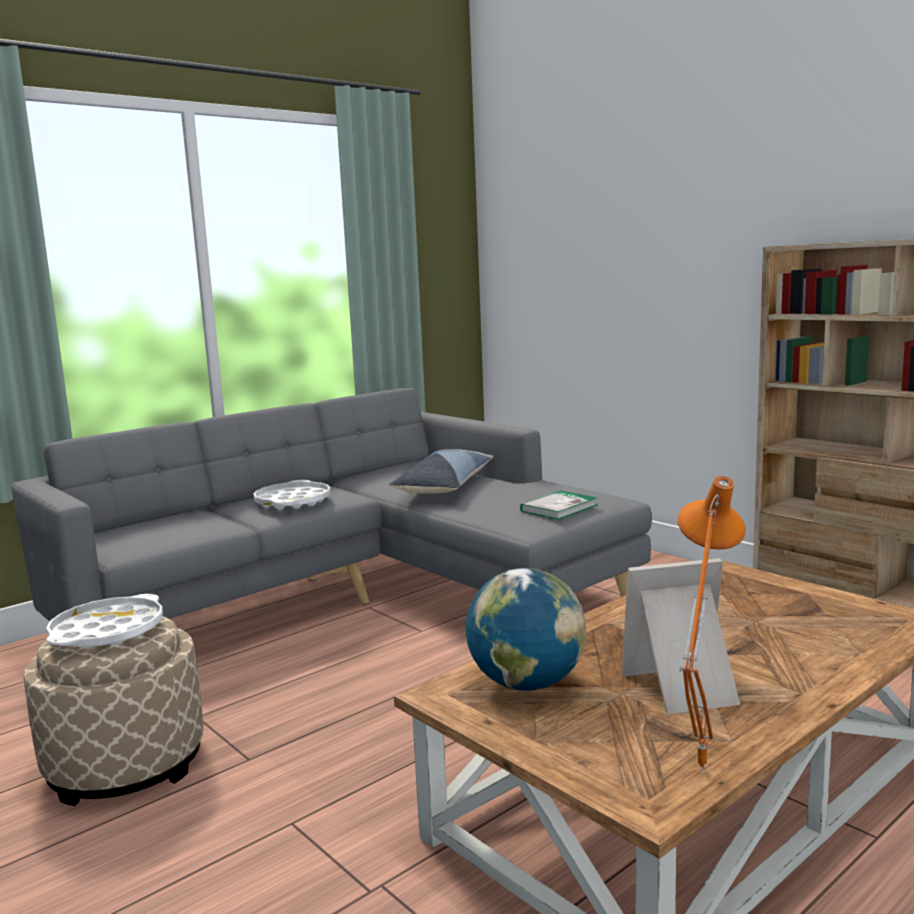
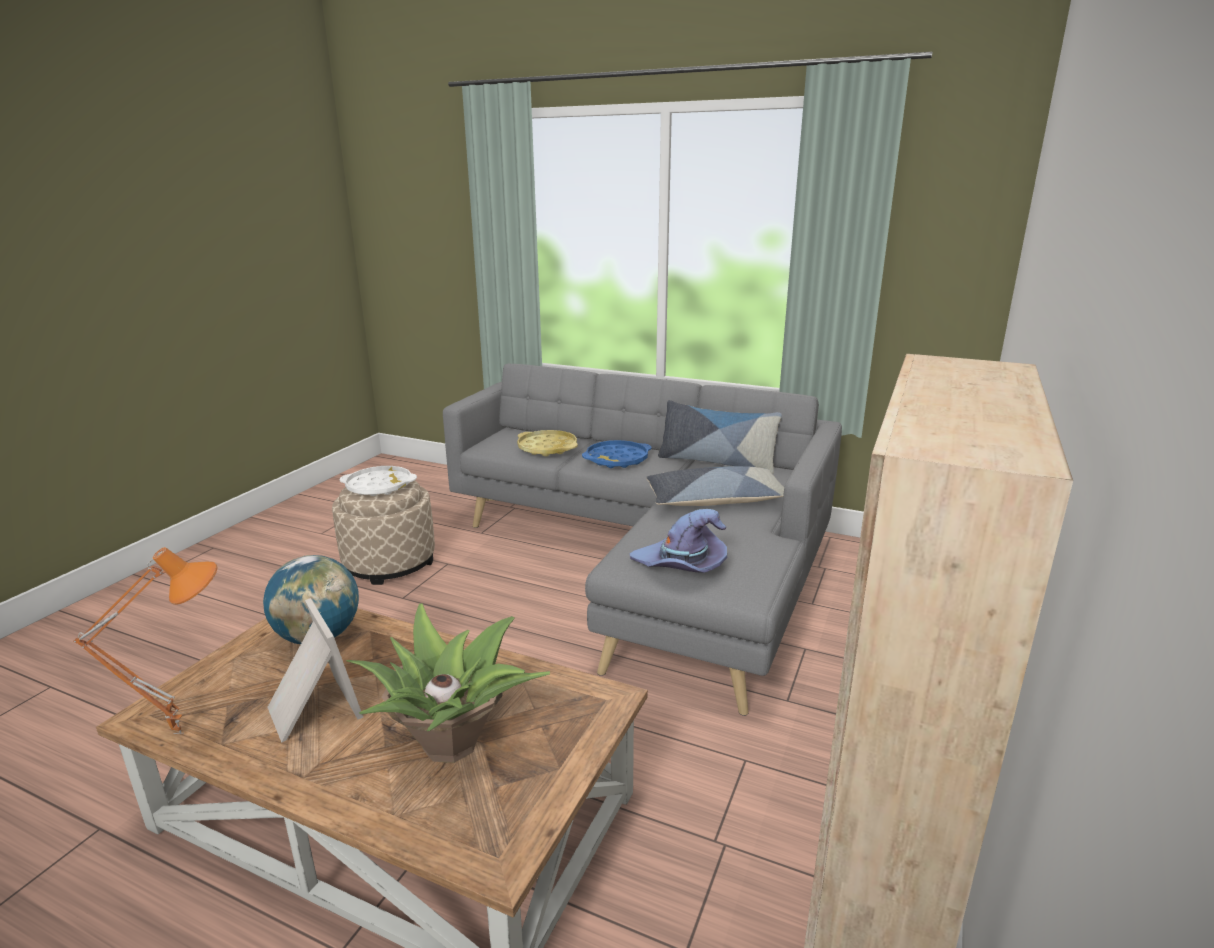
camera: 65 degrees right, 10 degrees up
(200, 523) = (547, 448): none -> yellow tray
(293, 502) = (617, 459): white tray -> blue tray
(362, 476) = (716, 462): none -> pillow
(559, 508) = (681, 565): book -> purple hat
(761, 626) = (452, 741): none -> potted plant

